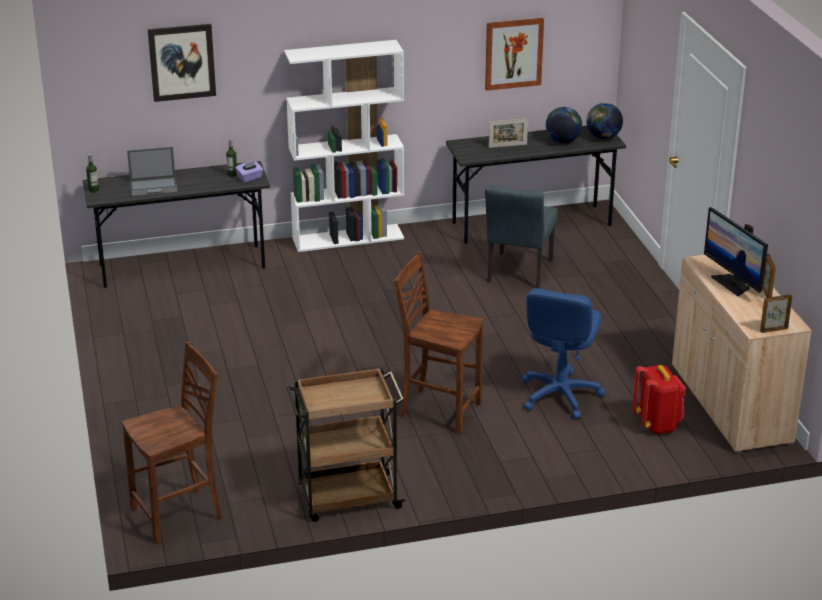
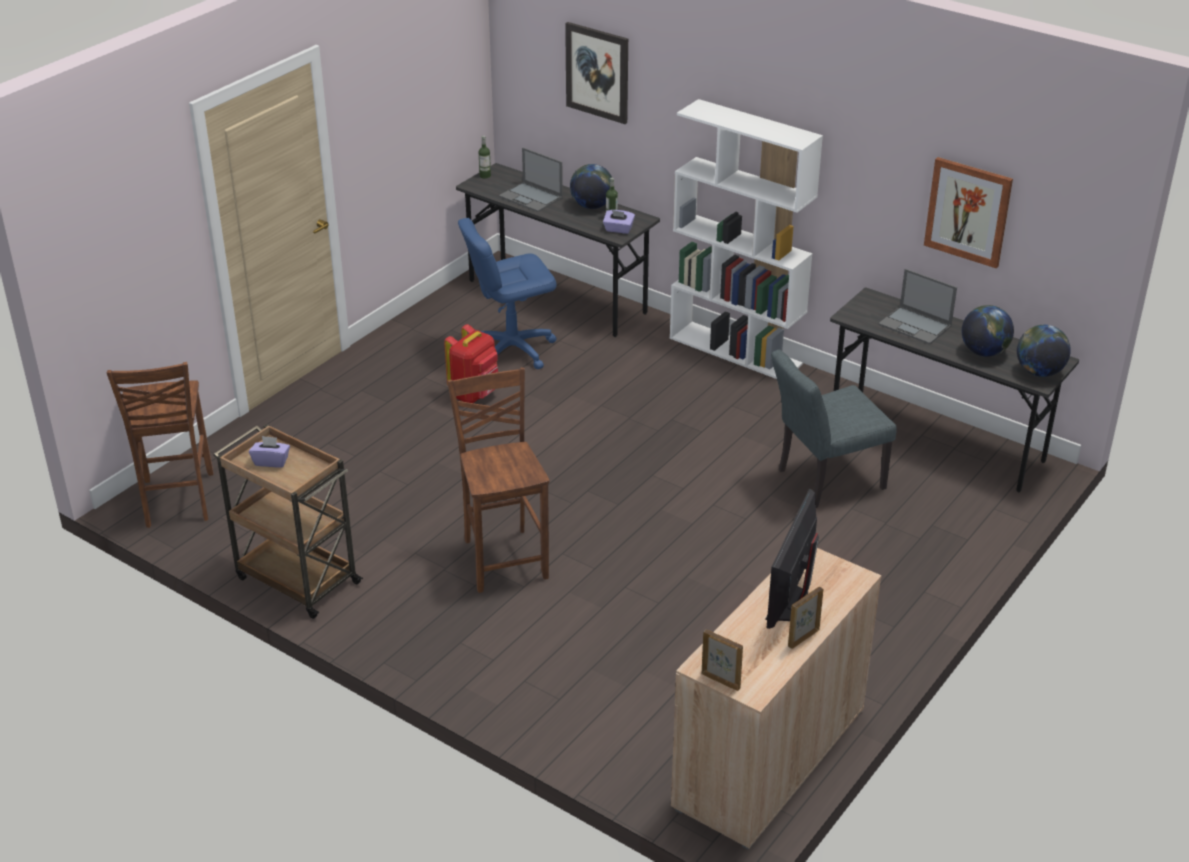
camera: 50 degrees right, 5 degrees up
(179, 515) = (177, 501): brown chair -> brown chair turned 60 degrees clockwise
(204, 174) = (592, 206): none -> globe
(334, 397) = (271, 461): none -> purple tissue box
(508, 146) = (915, 325): picture frame -> laptop
(559, 395) = (628, 623): blue office chair -> blue office chair (511, 349)
(657, 424) = (657, 721): red backpack -> red backpack (475, 394)

